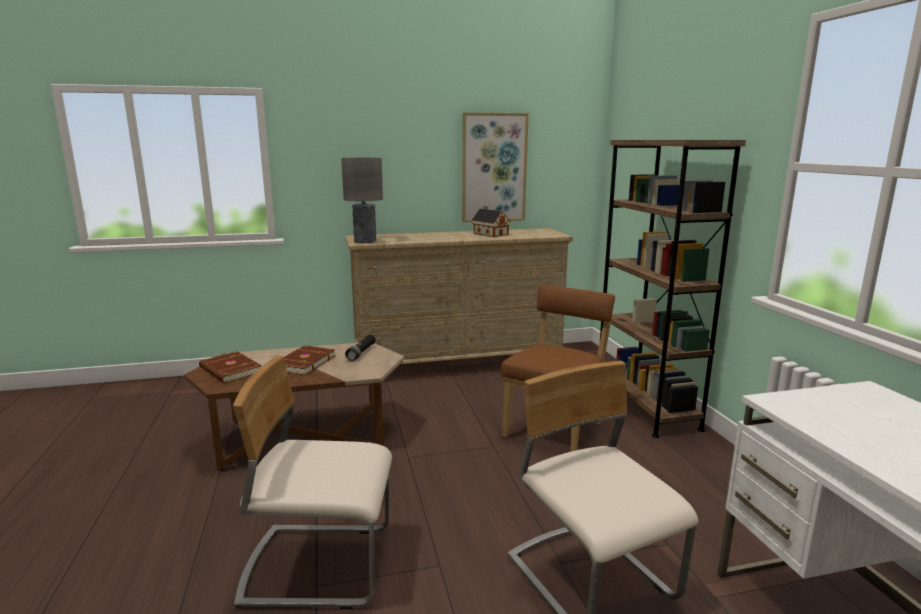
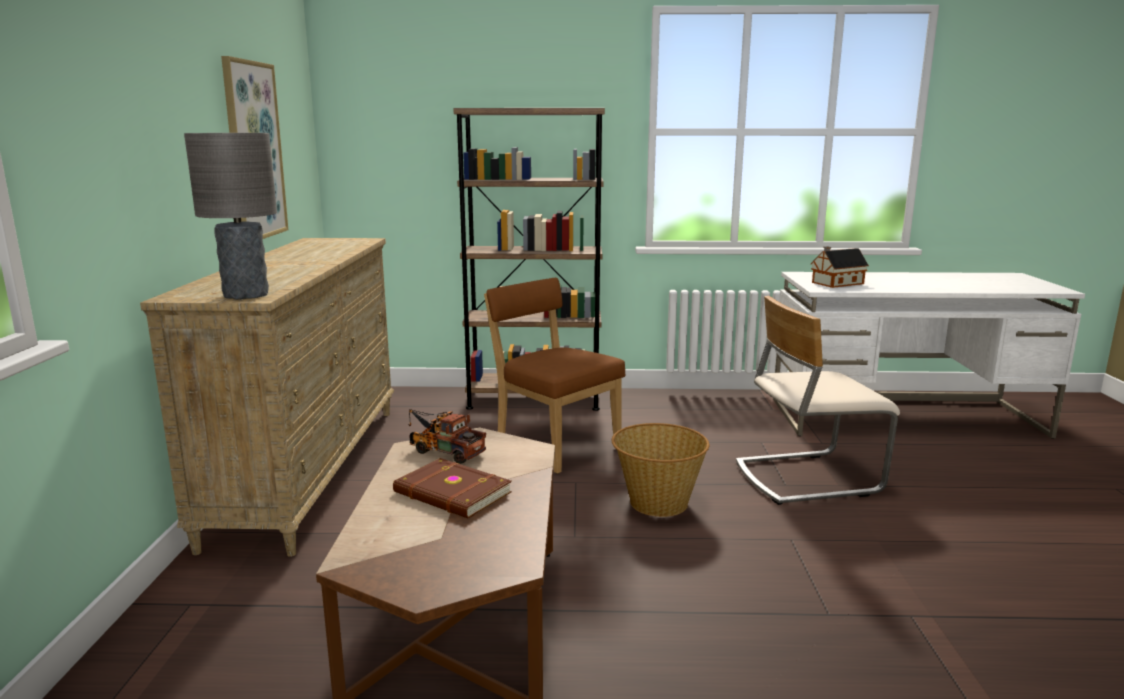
camera: 75 degrees left, 0 degrees up
(229, 370) = (436, 560): brown book -> none
(319, 565) = (792, 611): beige chair -> none
(361, 353) = (443, 451): black flashlight -> toy truck
(477, 486) = (657, 503): none -> basket
(490, 234) = (303, 253): toy house -> toy house (835, 283)

